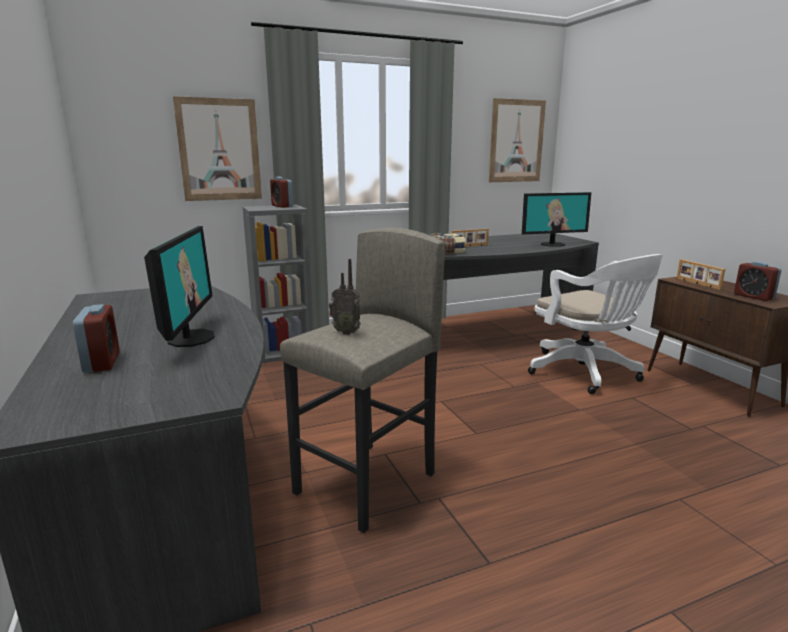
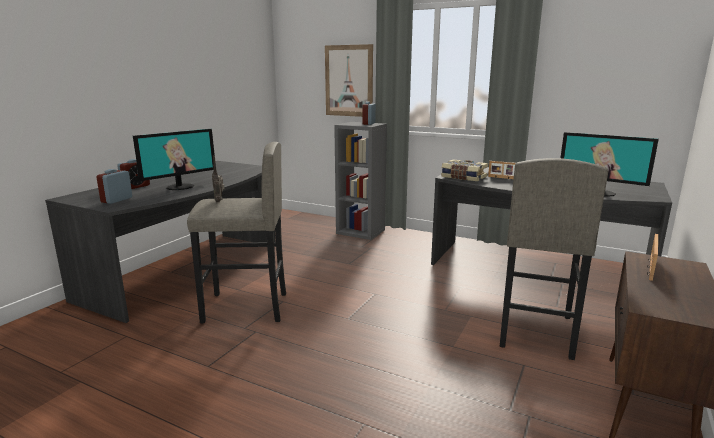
camera: 50 degrees right, 0 degrees up
(516, 141) = (635, 74): picture -> none
(586, 373) = (535, 331): white office chair -> grey stool
(753, 297) = (662, 298): alarm clock -> alarm clock (117, 200)

